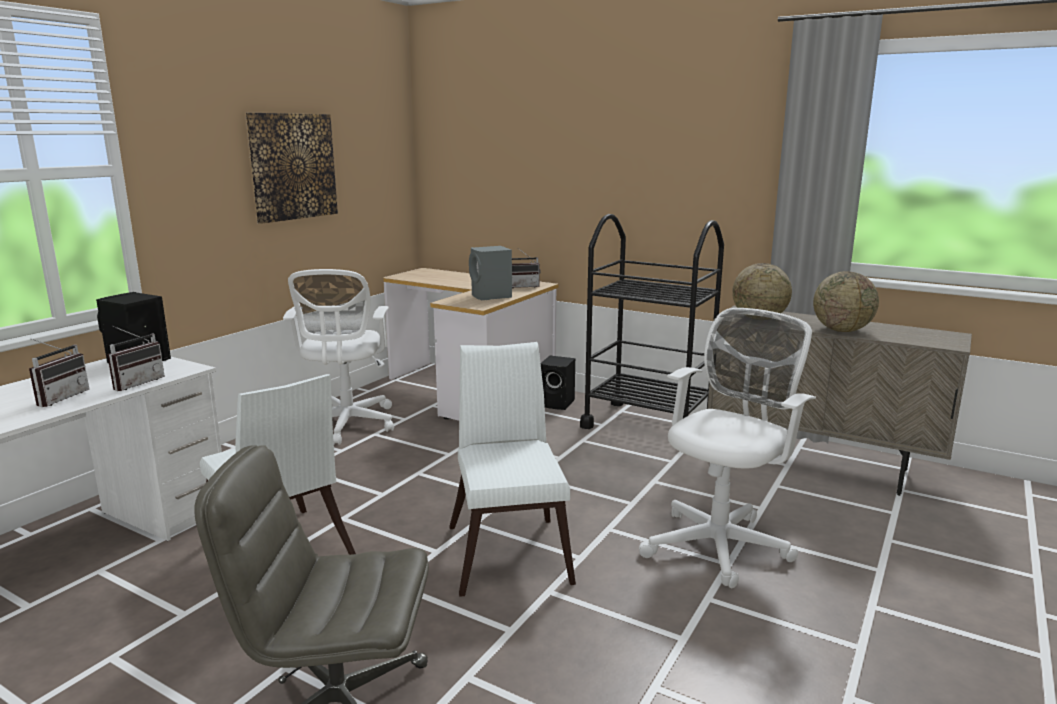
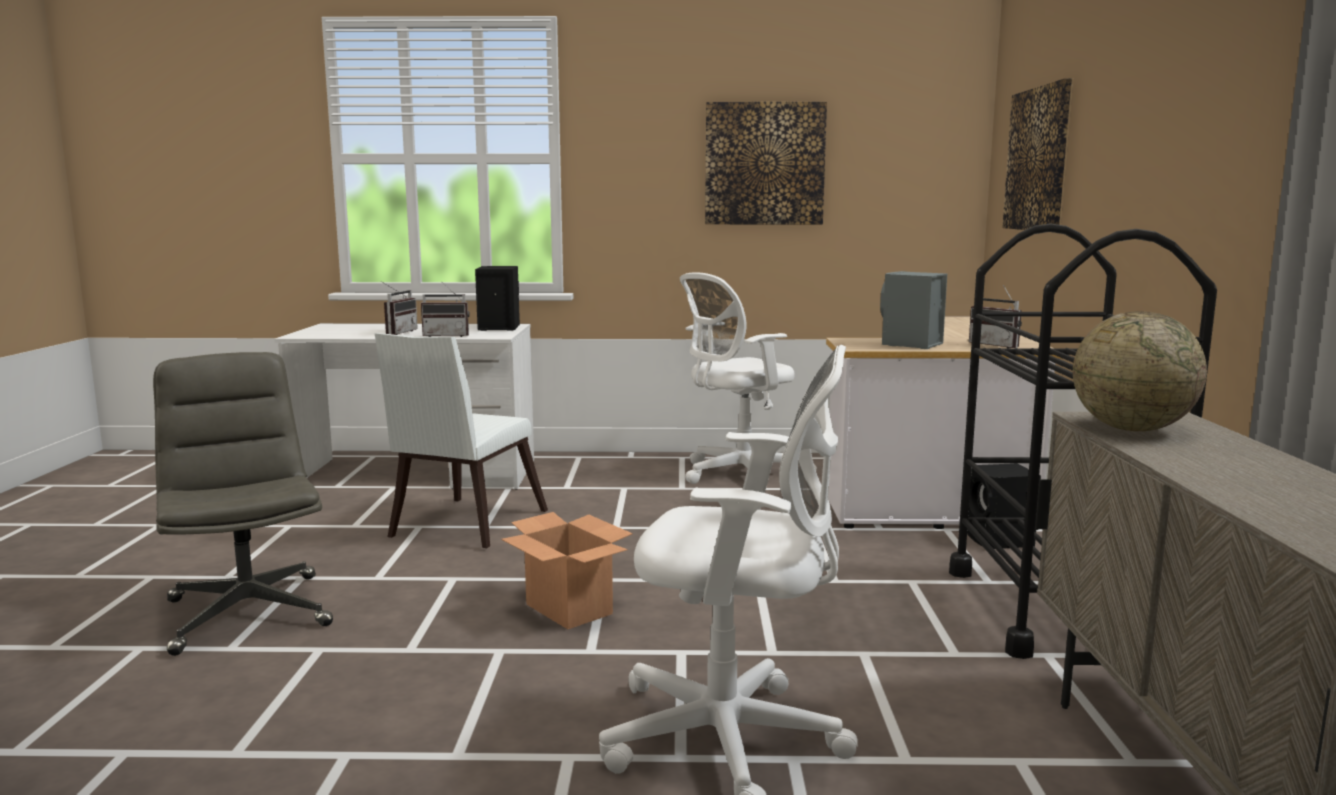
camera: 60 degrees right, 5 degrees down
(59, 398) = (397, 332): radio -> radio turned 60 degrees counterclockwise
(495, 163) = (1039, 159): none -> picture
(509, 548) = (570, 609): white chair -> cardboard box
(841, 330) = (1212, 476): globe -> none

